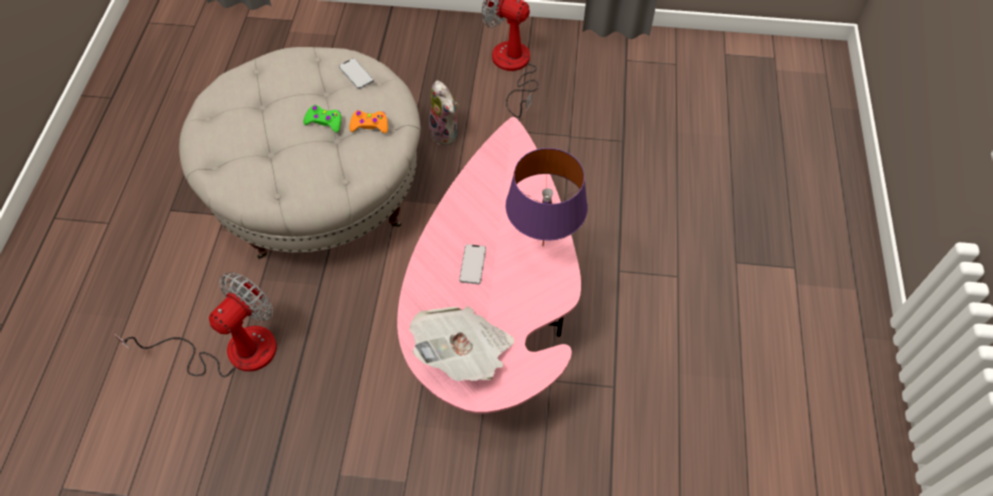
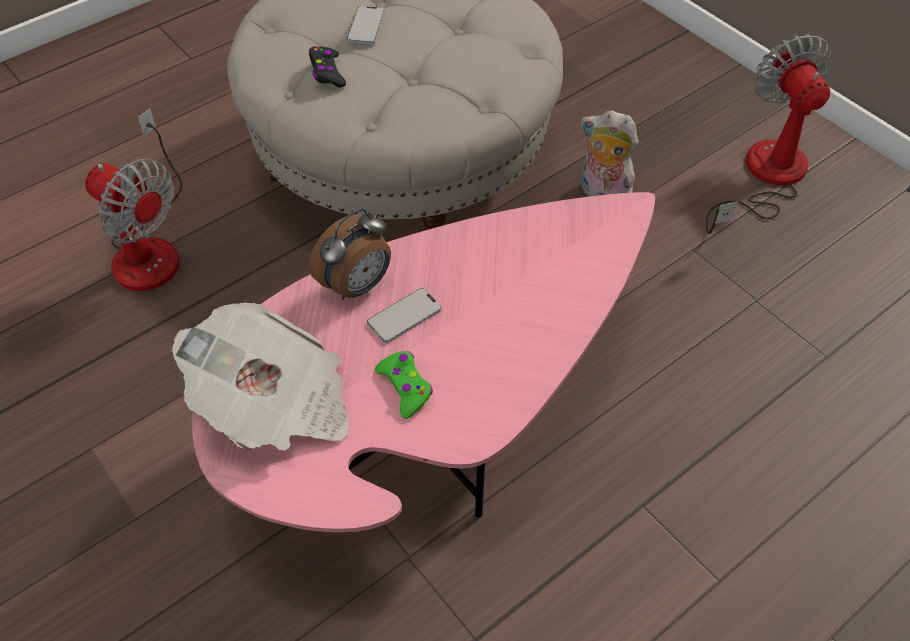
camera: 45 degrees right, 5 degrees down
(233, 350) = (150, 246): fan -> fan turned 45 degrees clockwise
(289, 168) = (327, 72): none -> black game controller
(324, 122) = (417, 52): green game controller -> green game controller (405, 387)
(356, 74) = (509, 28): phone -> phone (366, 26)
(369, 125) = (459, 85): orange game controller -> none
(433, 268) = (357, 286): none -> alarm clock
(446, 133) = (602, 194): plush toy -> plush toy turned 105 degrees clockwise
(543, 246) = (511, 363): purple table lamp -> none

